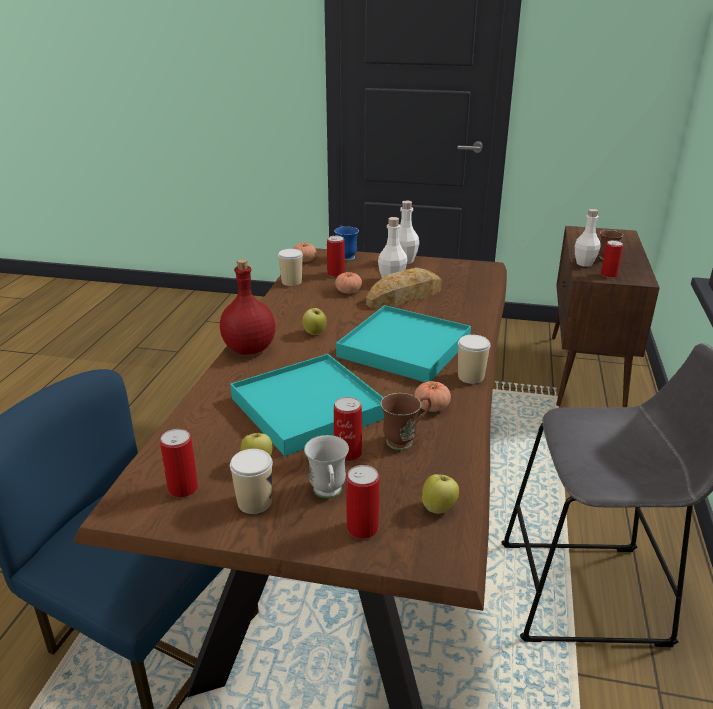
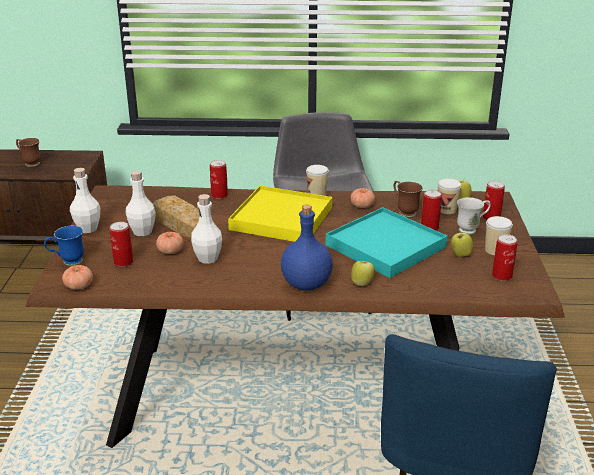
camera: 100 degrees left, 0 degrees up
(249, 348) = (305, 284): red bottle -> blue bottle
(291, 282) = (145, 285): cup -> cup (446, 210)
(314, 333) = (266, 257): apple -> apple (362, 283)
(404, 348) = (282, 218): turquoise tray -> yellow tray
(584, 263) = (44, 173): white bottle -> white bottle (208, 258)
(608, 275) = (74, 165): can -> can (219, 195)

